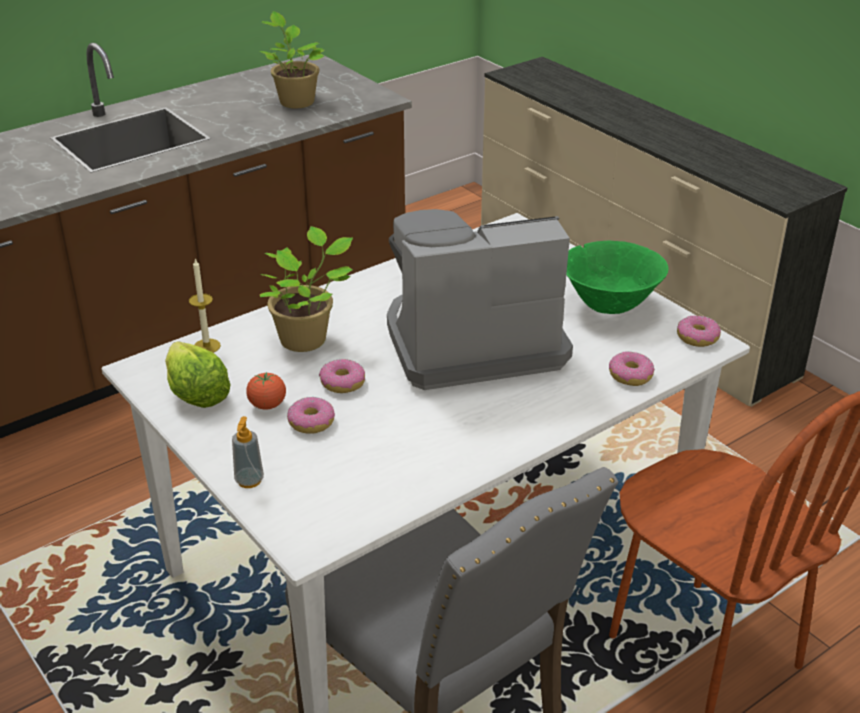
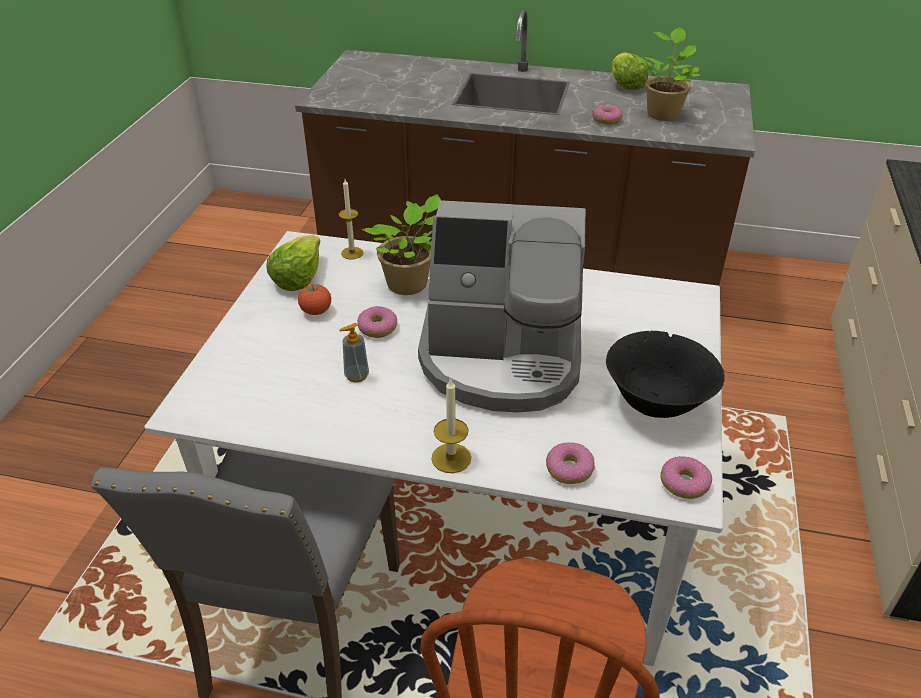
camera: 50 degrees right, 5 degrees up
(220, 90) = (625, 84): none -> lettuce
(249, 480) = (228, 349): soap dispenser -> soap dispenser (356, 376)
(311, 422) = (317, 340): donut -> donut (606, 120)
(471, 343) = (502, 358): coffee machine -> coffee machine turned 150 degrees clockwise
(556, 422) = (451, 458): none -> candle
(609, 306) = (655, 405): green bowl -> black bowl

